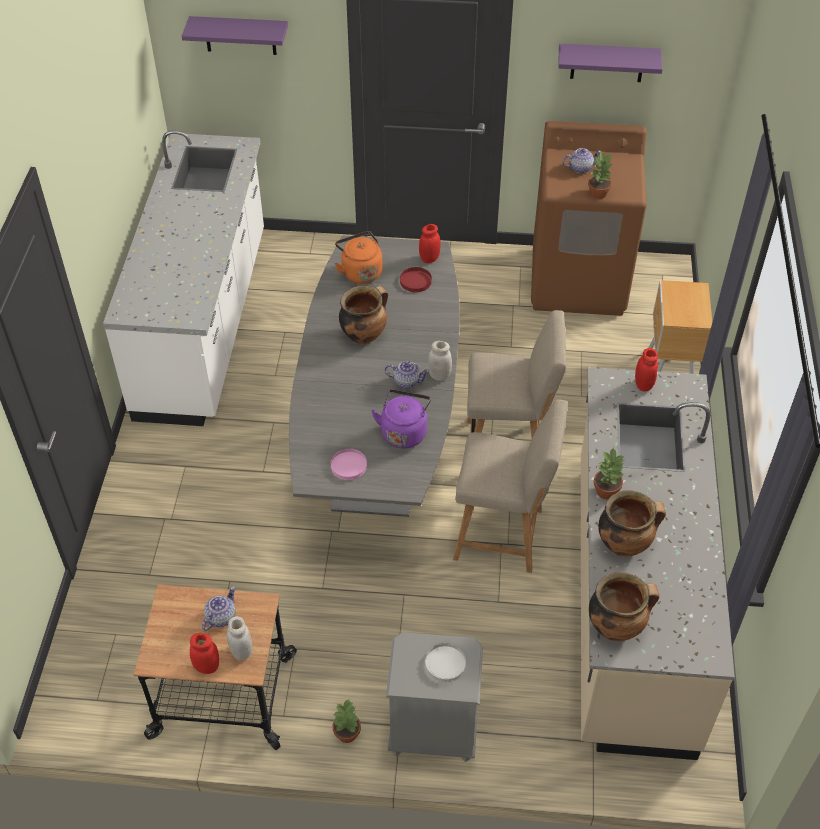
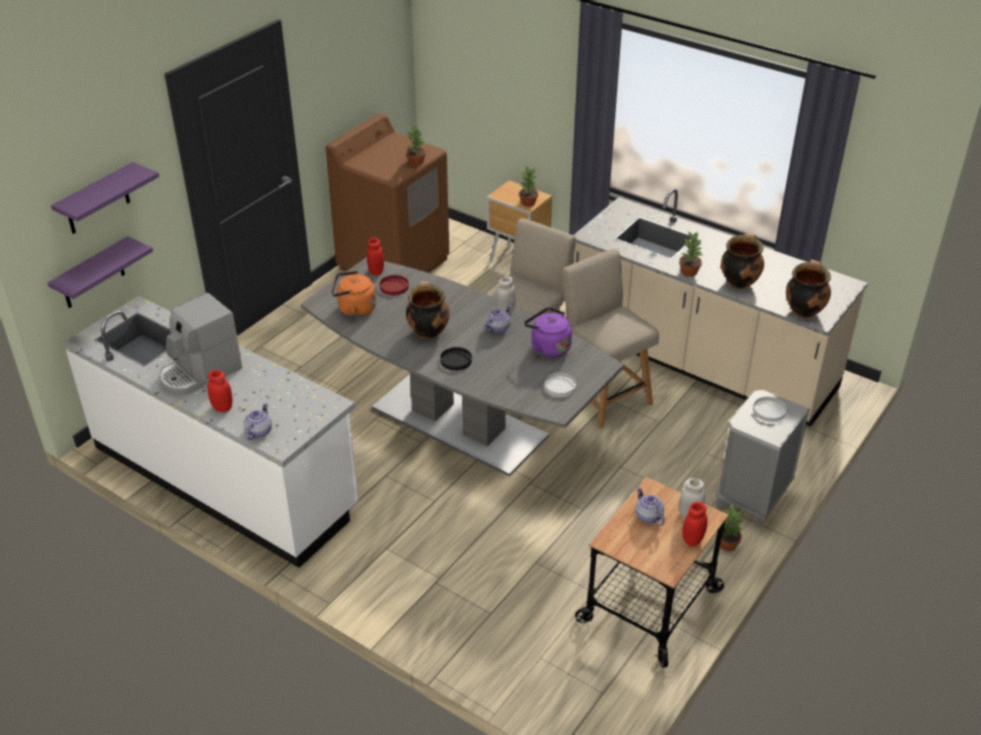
camera: 60 degrees left, 10 degrees down
(183, 222) = (200, 373): none -> coffee machine
(334, 374) = (456, 360): none -> black plate
(349, 465) = (560, 386): pink plate -> white plate
(503, 535) = (603, 395): beige chair -> beige chair turned 75 degrees counterclockwise
(580, 168) = (380, 158): teapot -> teapot (258, 431)
(607, 62) = (347, 73): purple shelf -> purple shelf (92, 274)
(643, 385) = (607, 222): red jar -> red jar (222, 407)
(679, 316) = (528, 202): none -> potted plant

